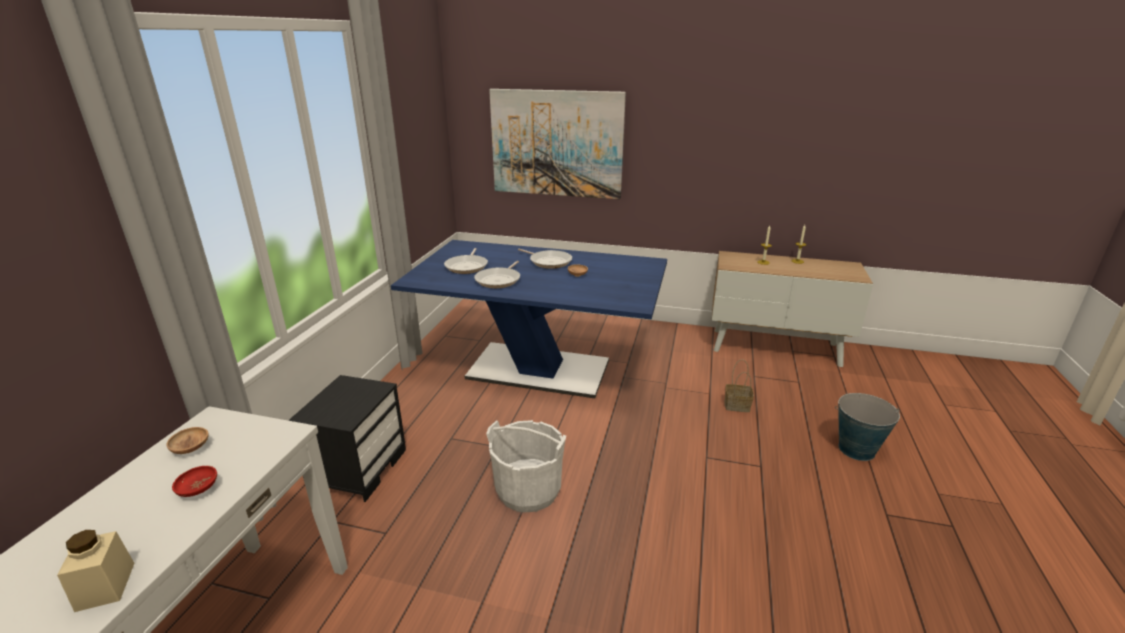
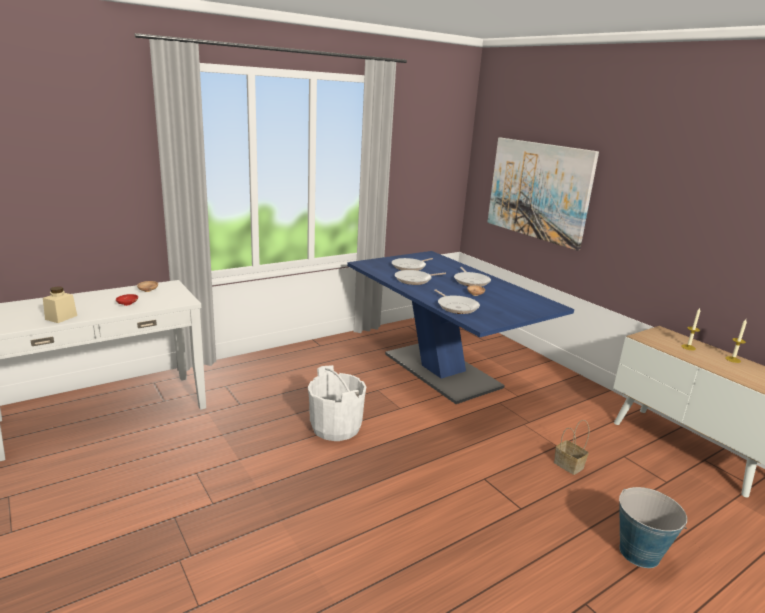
camera: 40 degrees right, 5 degrees down
(358, 468) = (267, 369): black nightstand -> none
(587, 295) = (456, 307): none -> frying pan

